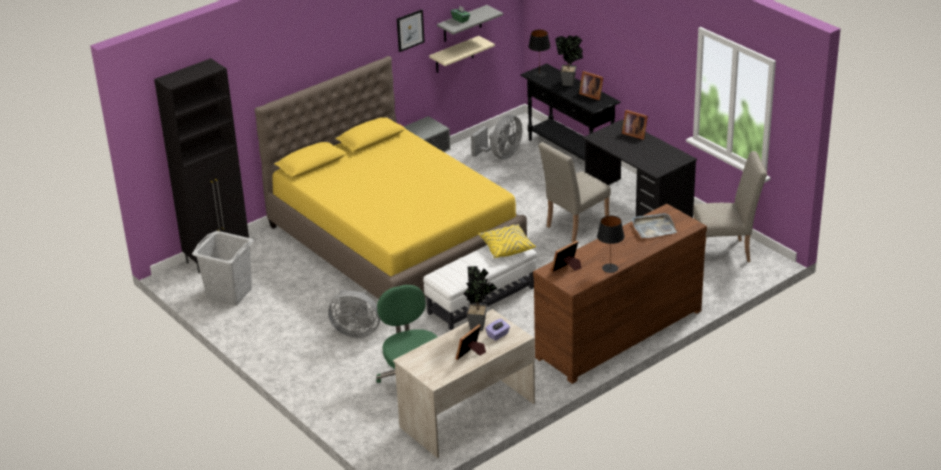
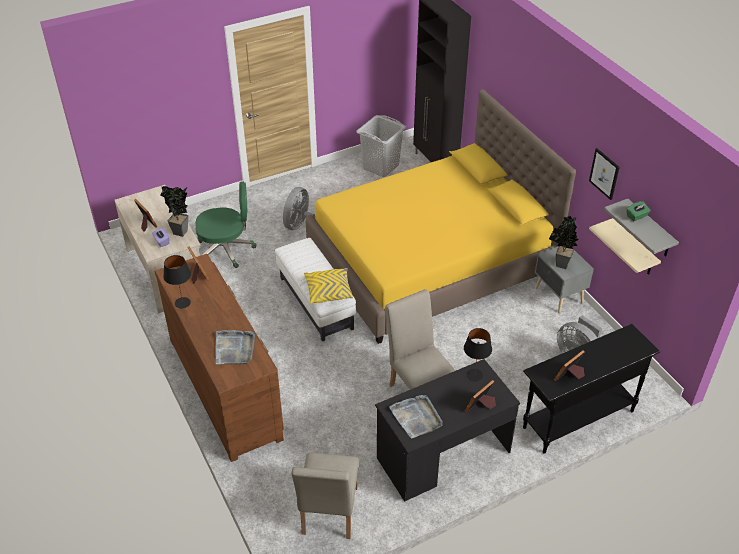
camera: 100 degrees right, 10 degrees up
(539, 74) = (629, 339): black table lamp -> black table lamp (475, 375)
(570, 84) = (599, 362): potted plant -> potted plant (560, 265)
(660, 158) = (416, 417): none -> grey tray

